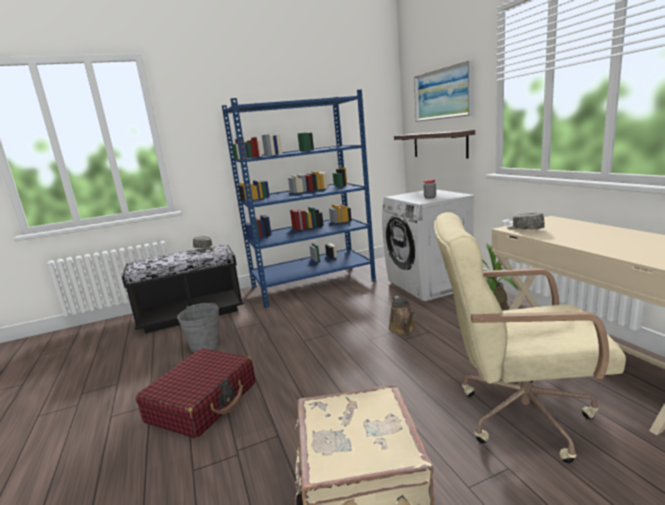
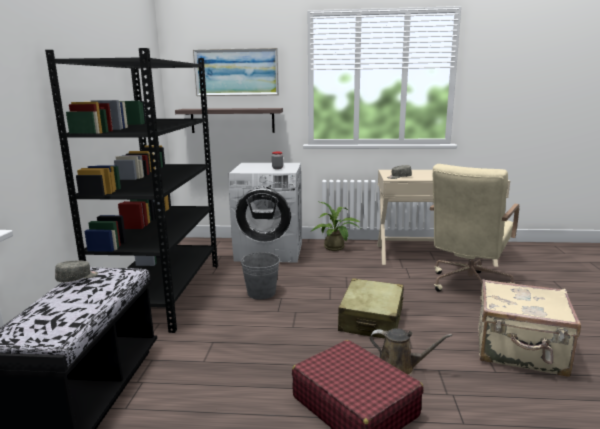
camera: 65 degrees left, 0 degrees up
(205, 345) = (217, 390): grey bucket -> grey bucket (261, 293)
(313, 284) = (163, 293): blue bookcase -> black bookcase
(349, 371) = (371, 319): none -> beige suitcase
(403, 329) = (330, 283): brown watering can -> brown watering can (400, 367)

